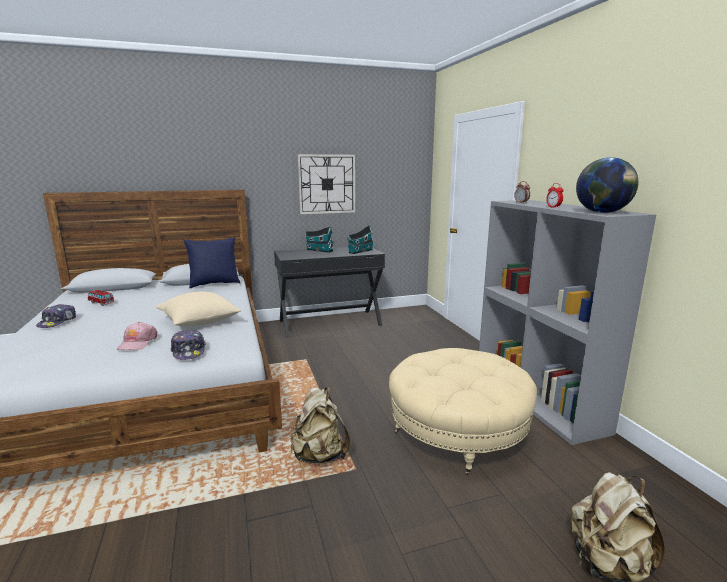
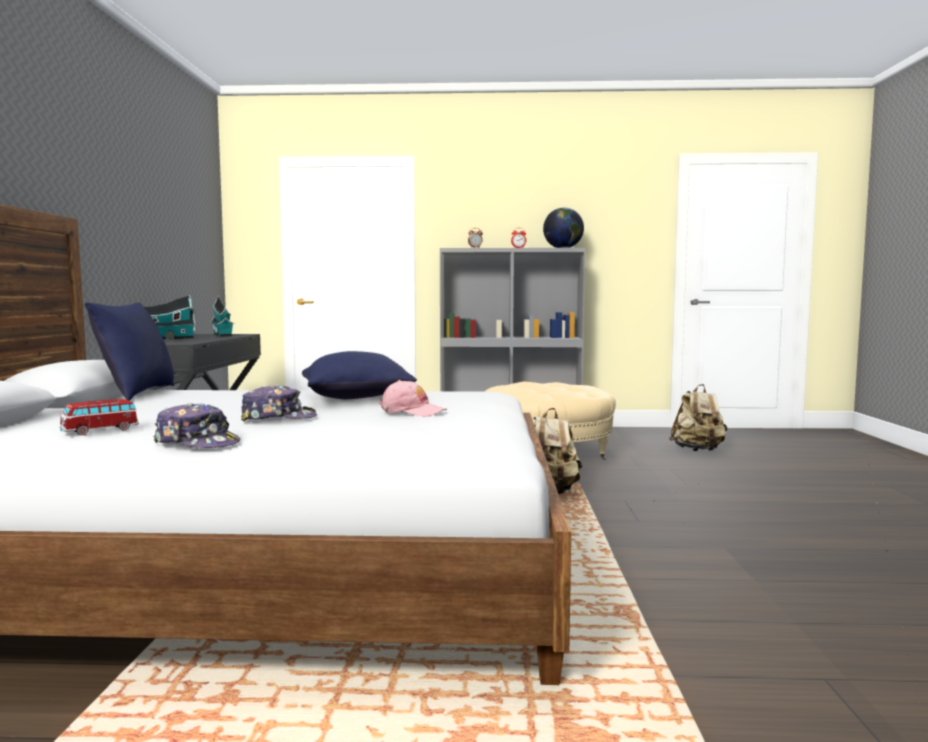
camera: 70 degrees left, 10 degrees down
(189, 351) = (476, 399): cap -> cap (279, 418)
(199, 322) = (356, 398): beige pillow -> blue pillow
(327, 184) = (147, 228): wall clock -> none

